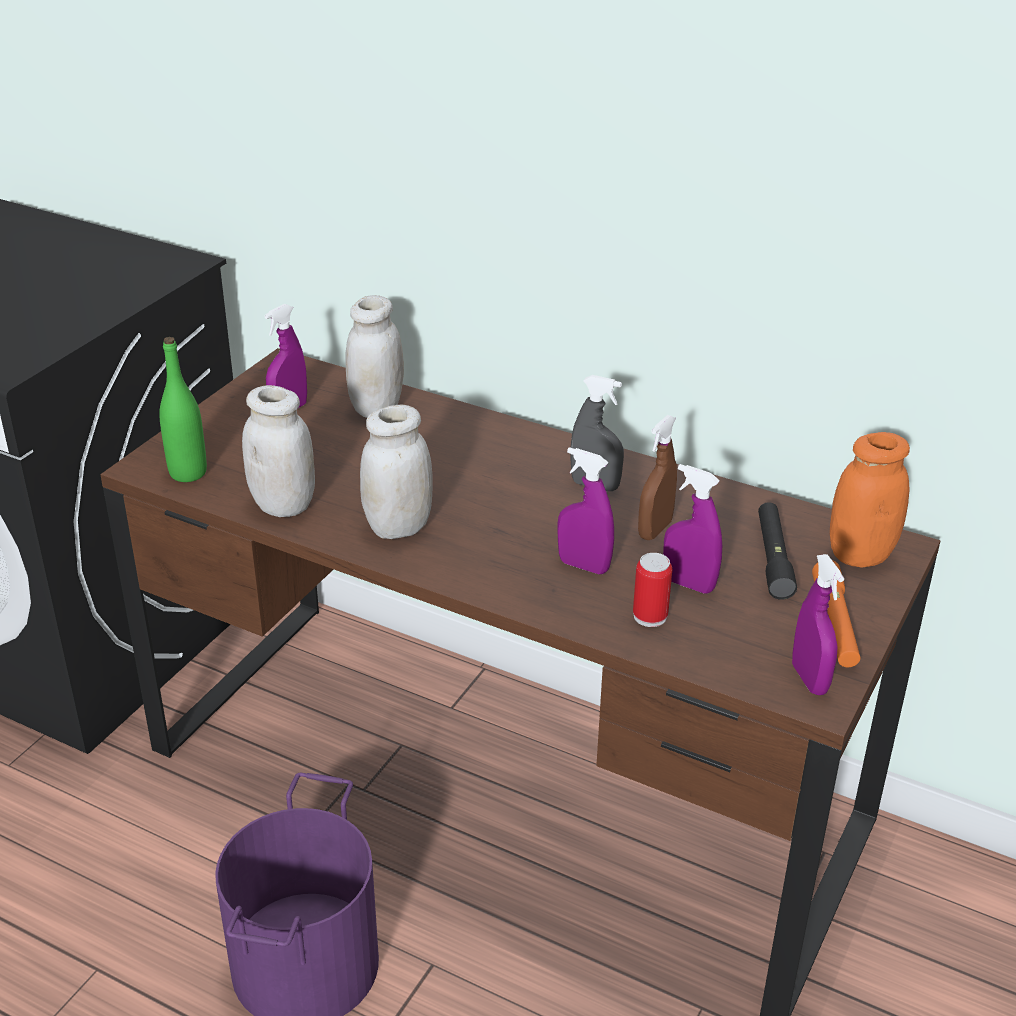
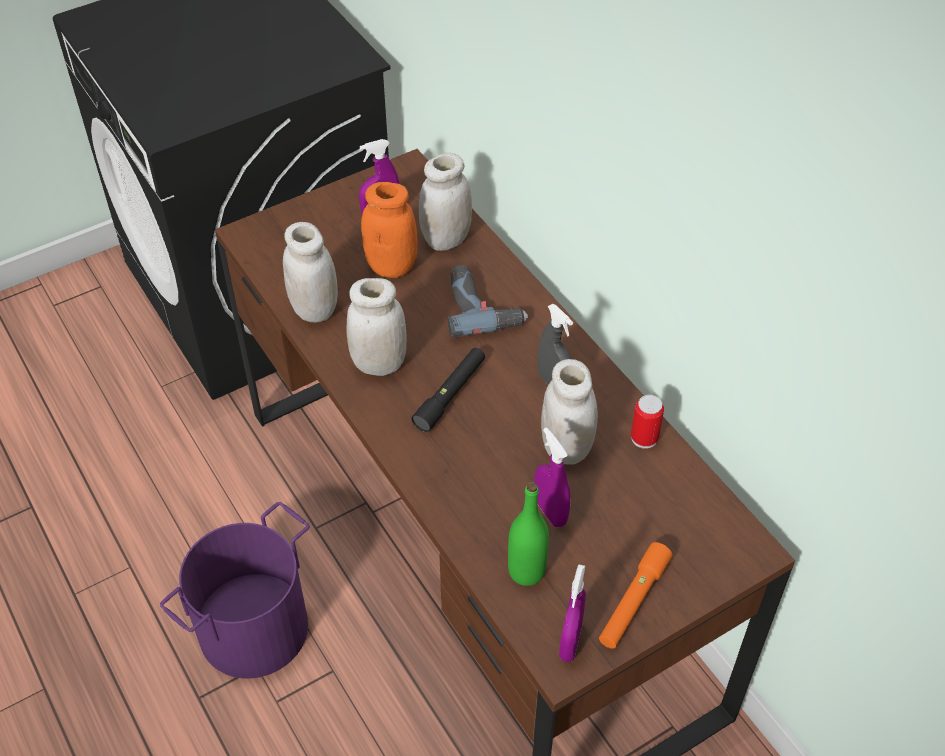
camera: 30 degrees right, 15 degrees up
(188, 473) = (271, 251): green bottle -> green bottle (526, 571)
(465, 449) = (482, 307): none -> power drill
(583, 566) = (485, 459): purple spray bottle -> none
(650, 616) = (497, 528): can -> can (644, 438)
(655, 530) = (566, 447): brown spray bottle -> white jar
(773, 558) = (637, 516): black flashlight -> black flashlight (450, 394)
(860, 554) = (712, 544): orange jar -> orange jar (391, 266)

